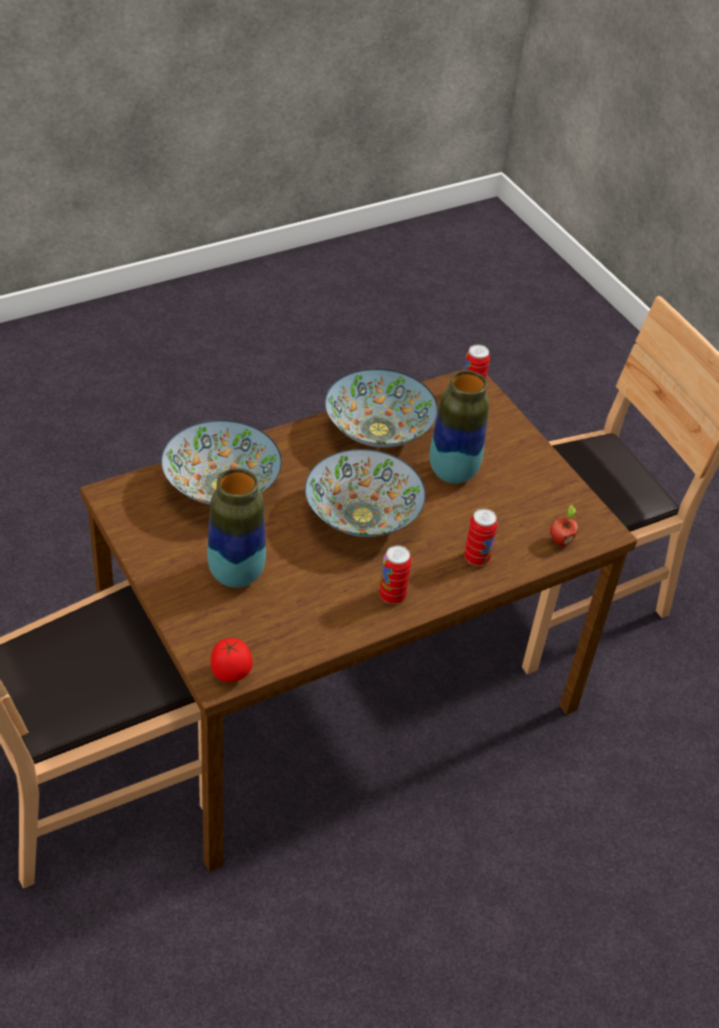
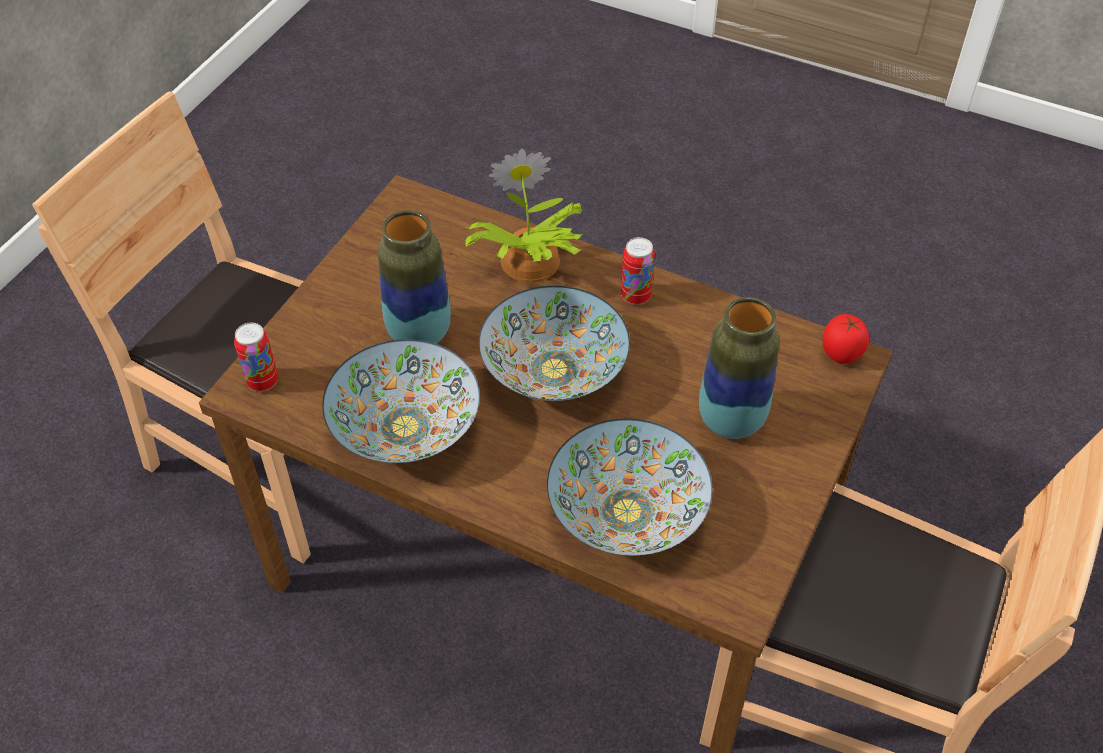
camera: 120 degrees left, 5 degrees up
(476, 558) = (528, 263): can -> potted plant
(560, 540) = (447, 219): apple -> none

